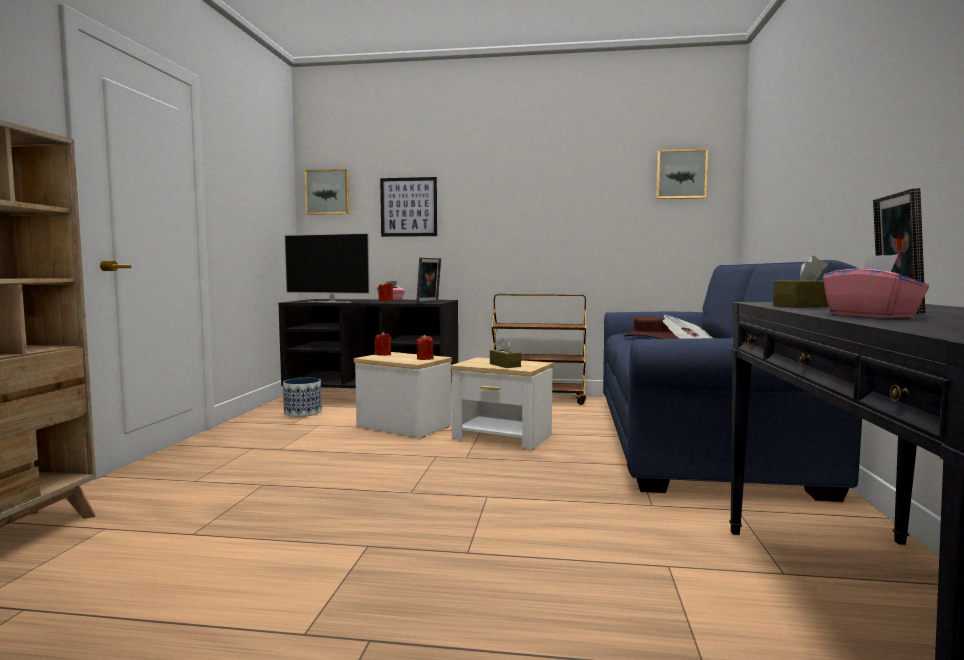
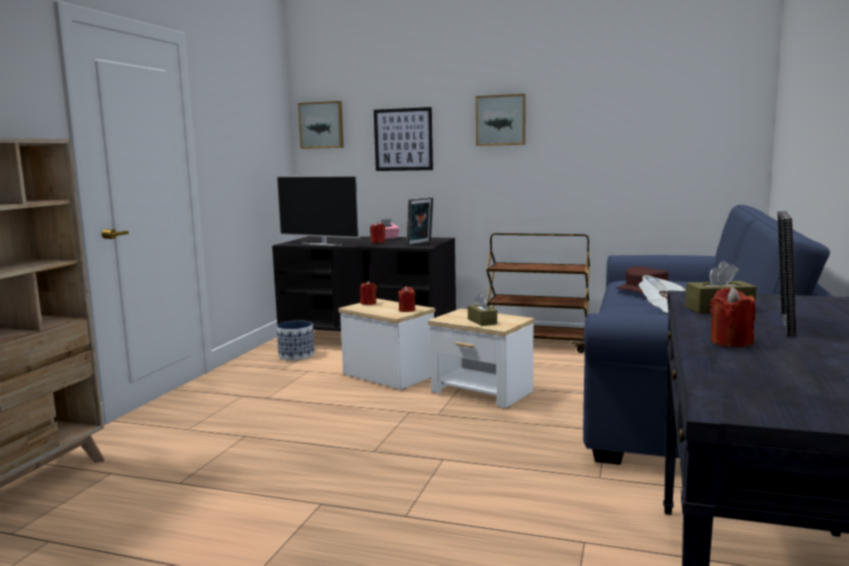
camera: 10 degrees right, 5 degrees up
(681, 174) = (701, 98): picture -> picture (501, 120)
(872, 315) = (731, 342): pink tissue box -> red candle

